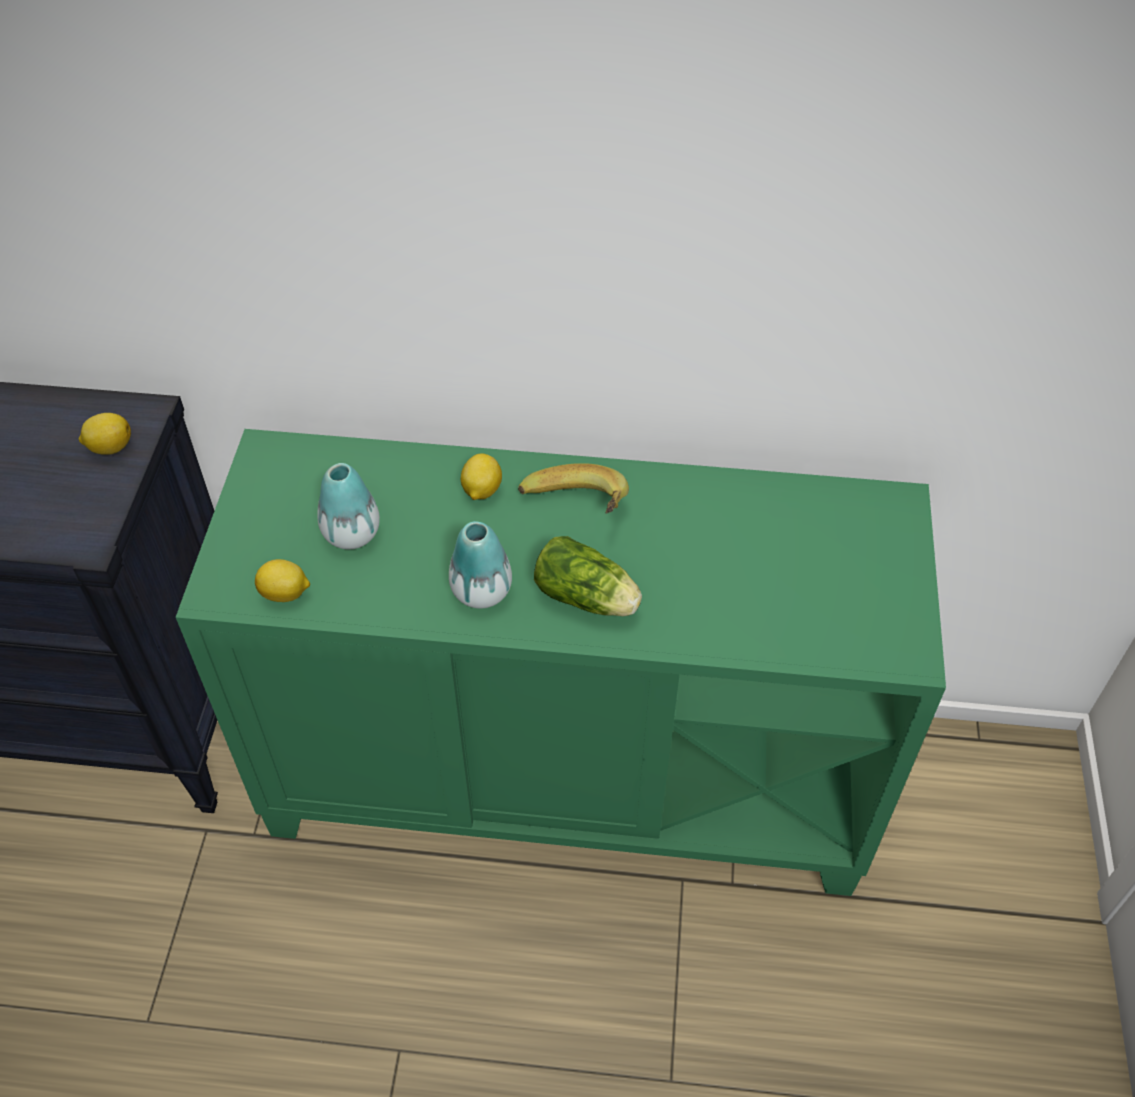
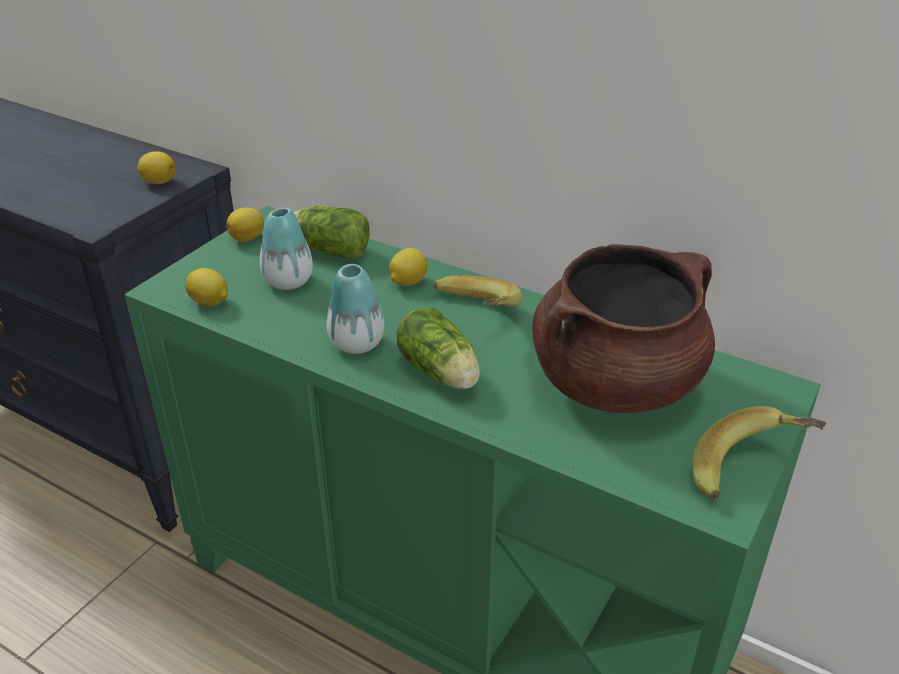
camera: 25 degrees right, 15 degrees down
(260, 486) = (248, 238): none -> lemon
(364, 474) = (327, 250): none -> lettuce
(755, 549) = (616, 383): none -> brown cooking pot
(914, 608) = (750, 473): none -> banana

